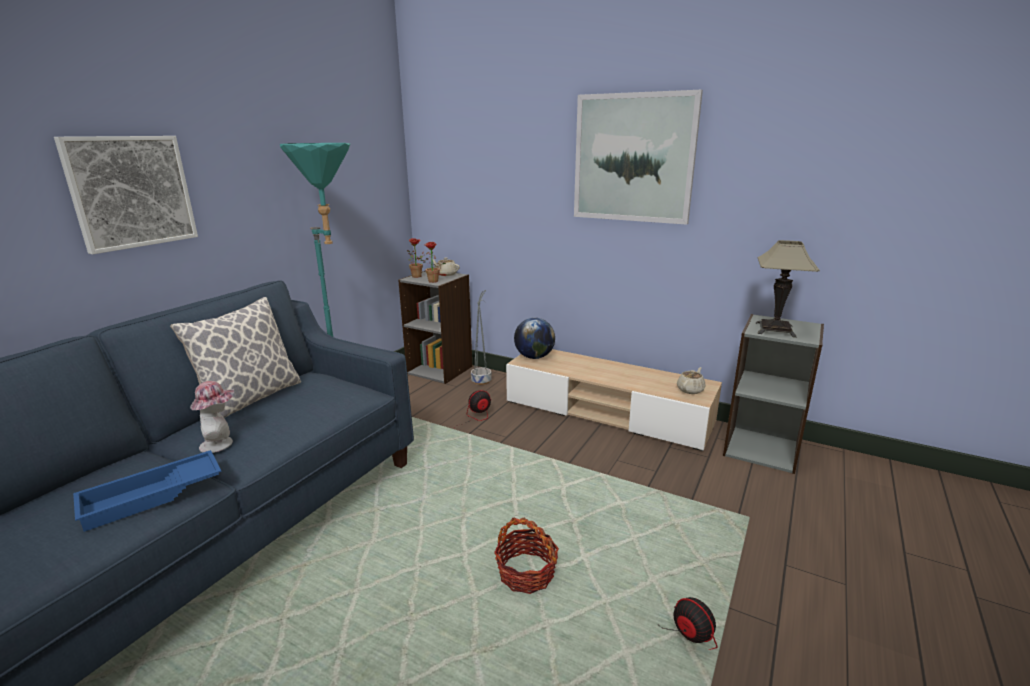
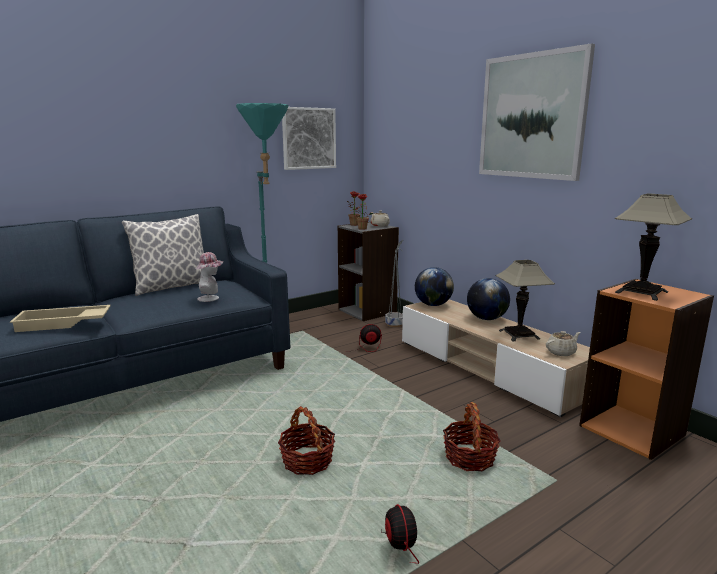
camera: 25 degrees right, 5 degrees down
(131, 192) = (127, 133): picture -> picture (309, 138)
(152, 496) = (63, 324): blue tray -> beige tray
(221, 443) = (128, 306): hat -> hat (211, 298)
(597, 364) = (486, 319): none -> globe
(641, 377) = (519, 335): none -> table lamp
(667, 517) = (470, 458): none -> basket
(761, 448) = (632, 430): grey bookcase -> orange bookcase

